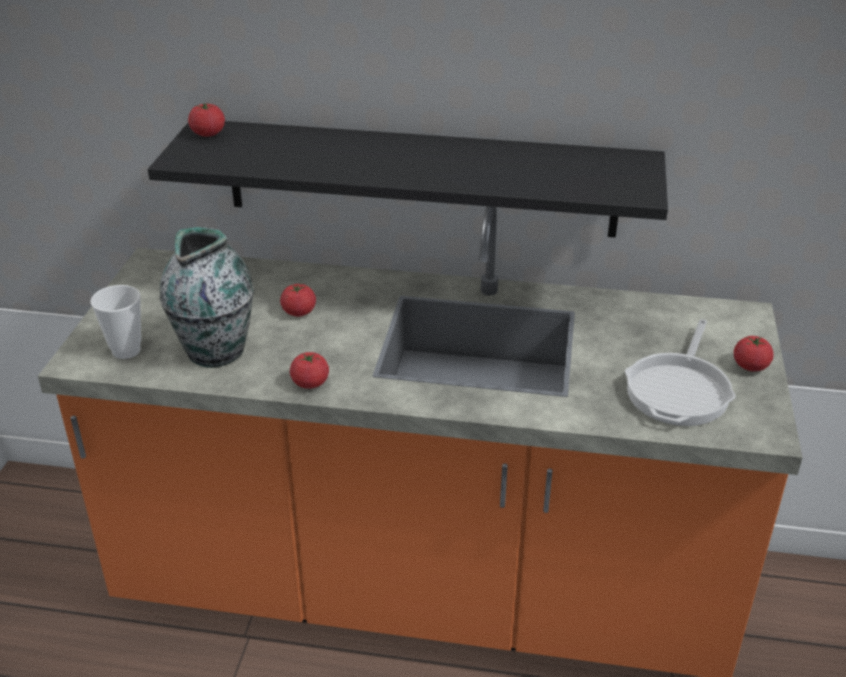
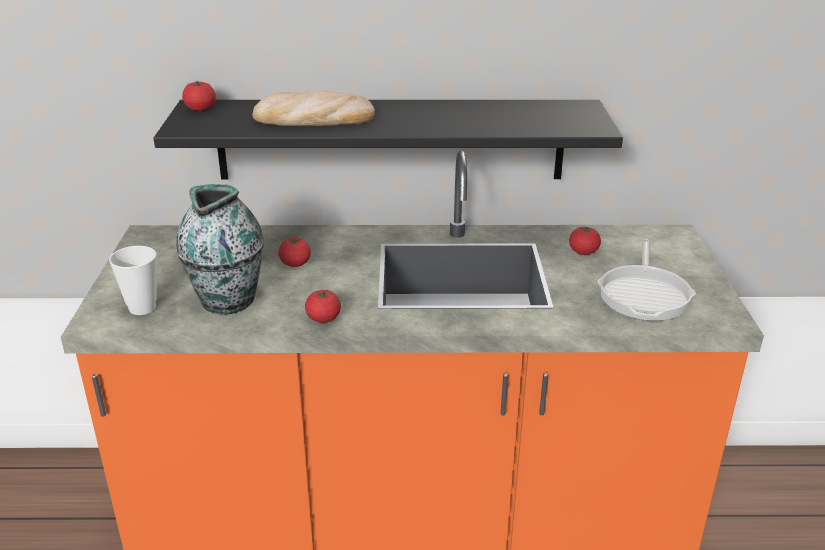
camera: 10 degrees left, 5 degrees down
(325, 156) = (314, 119): none -> bread
(750, 366) = (694, 271): tomato -> tomato (583, 252)

